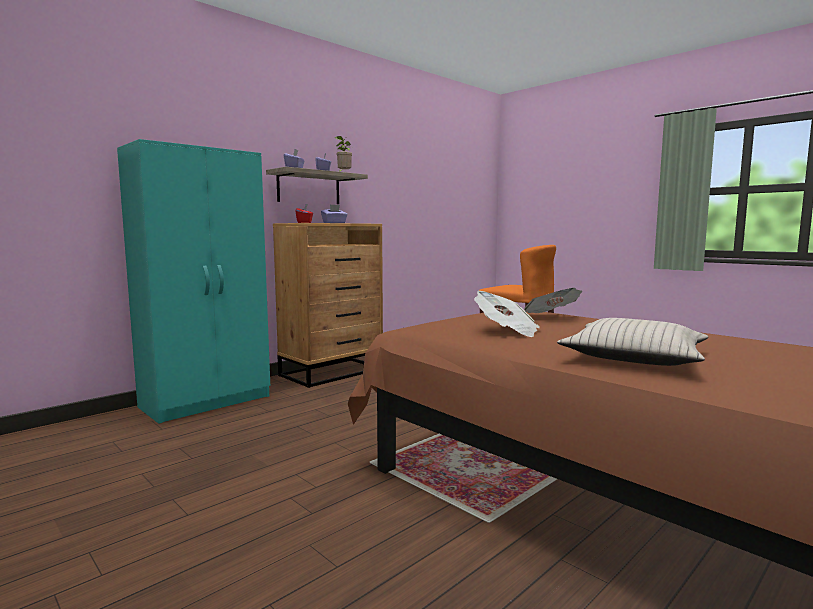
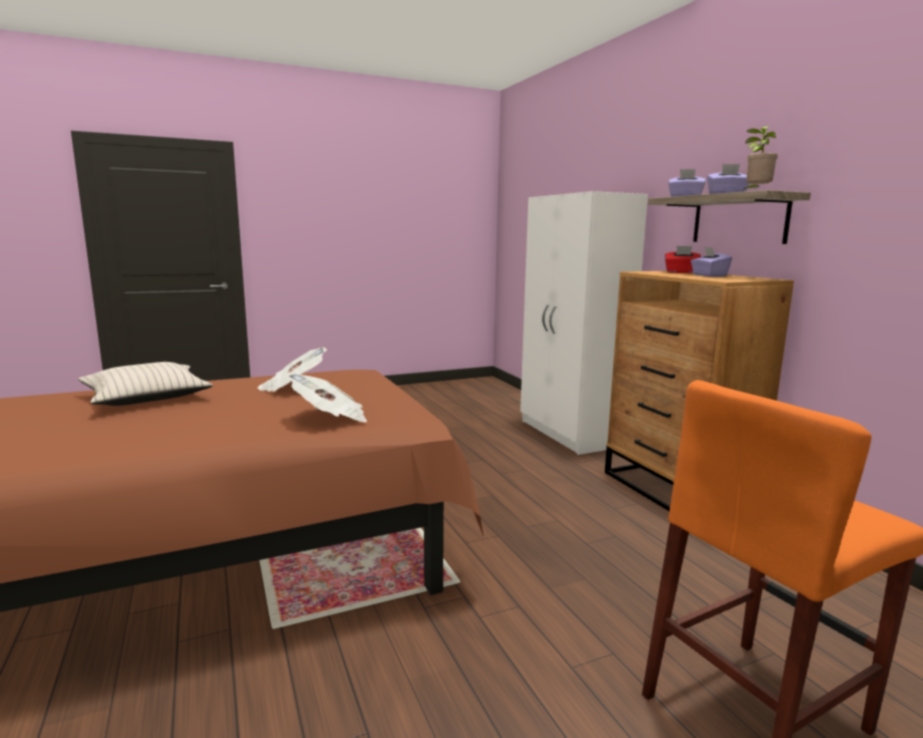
camera: 110 degrees right, 5 degrees up
(207, 401) = (570, 434): turquoise wardrobe -> white wardrobe

